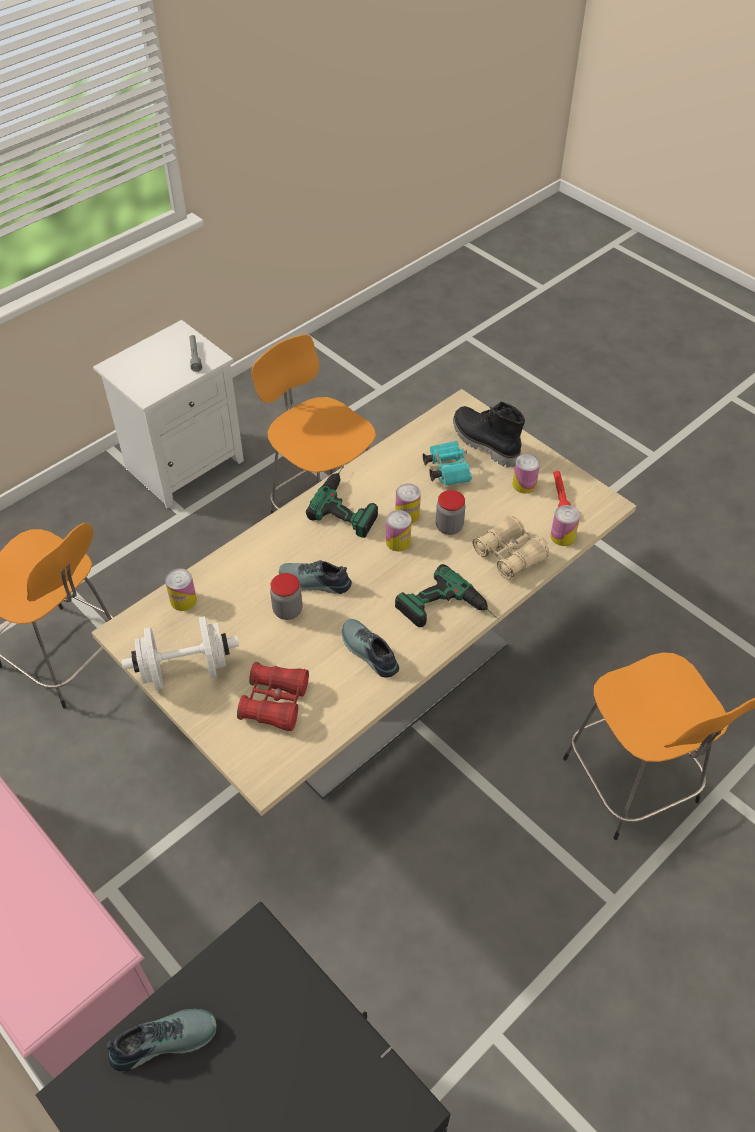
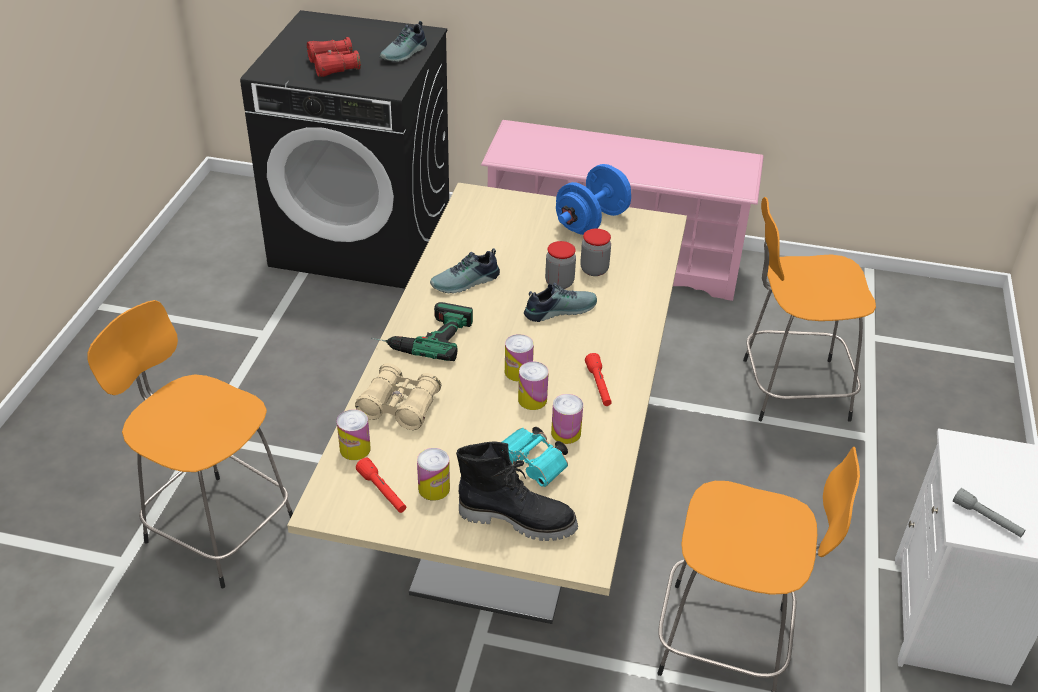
camera: 145 degrees right, 10 degrees down
(183, 600) = (648, 256): can -> can (566, 433)
(185, 670) = (591, 221): white dumbbell -> blue dumbbell
(275, 702) = (506, 230): red binoculars -> red binoculars (334, 66)
(350, 502) = (599, 386): power drill -> red flashlight
(368, 652) = (466, 282): shoe -> shoe turned 135 degrees clockwise
(449, 527) = (480, 407): jar -> jar (594, 270)

